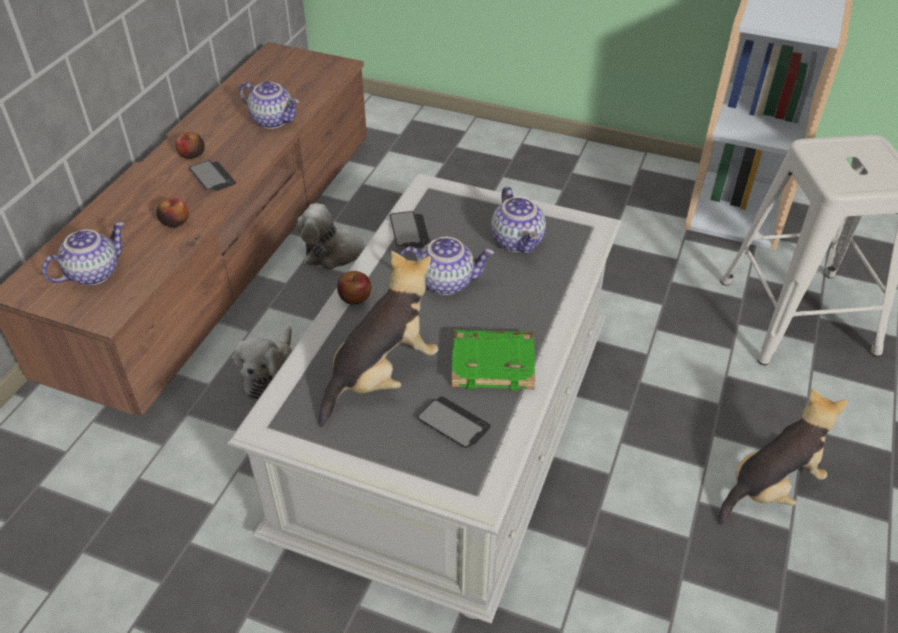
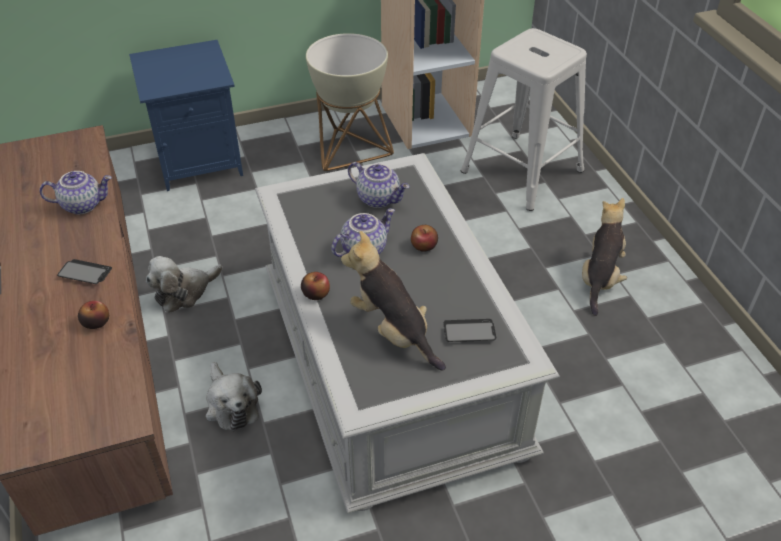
camera: 40 degrees left, 0 degrees up
(94, 272) = (74, 398): teapot -> none
(192, 155) = (43, 265): apple -> apple (424, 246)
(382, 375) = (393, 331): plush toy -> plush toy turned 45 degrees counterclockwise
(409, 231) = (300, 230): phone -> none
(469, 143) = (200, 159): none -> blue nightstand
(493, 363) = (451, 282): green book -> none
(622, 201) = (351, 150): none -> planter

